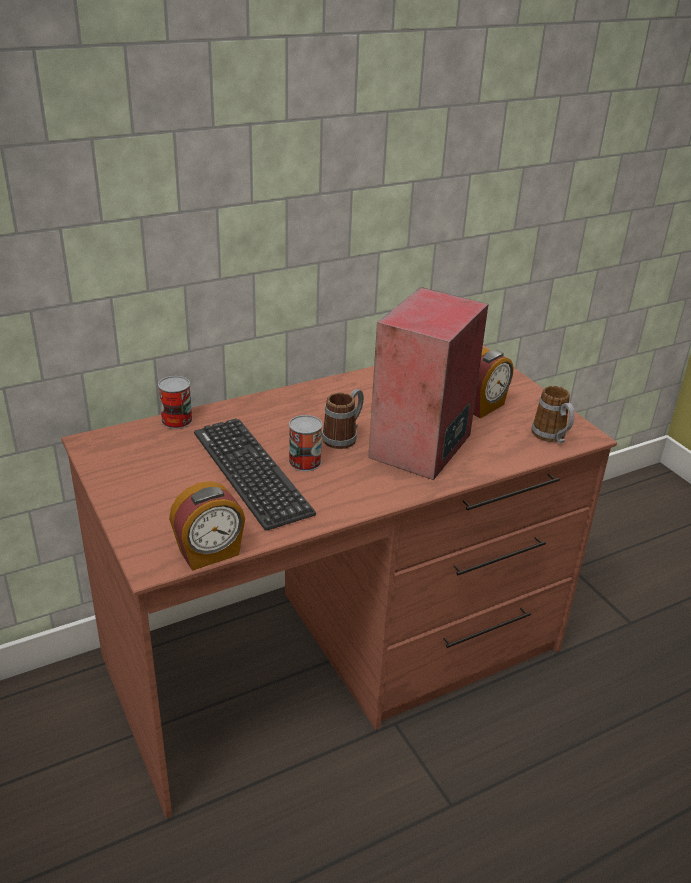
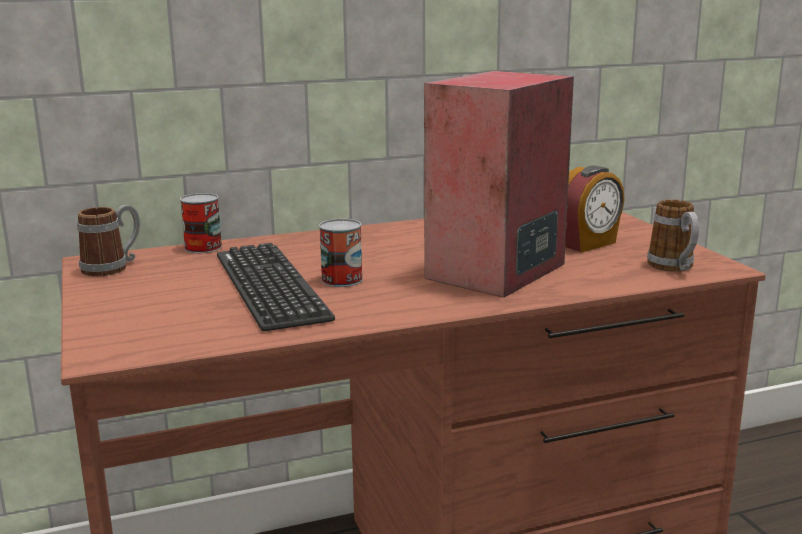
camera: 10 degrees right, 15 degrees down
(210, 553) = (179, 348): alarm clock -> none
(344, 437) = (400, 262): mug -> mug (113, 267)

